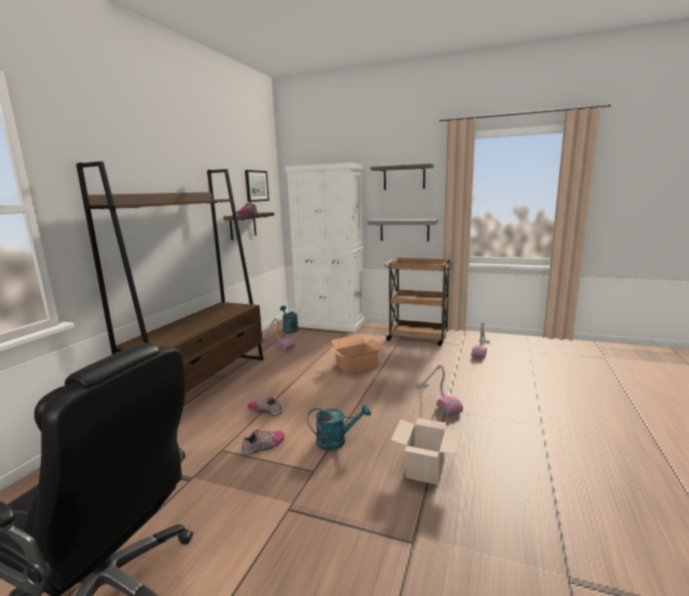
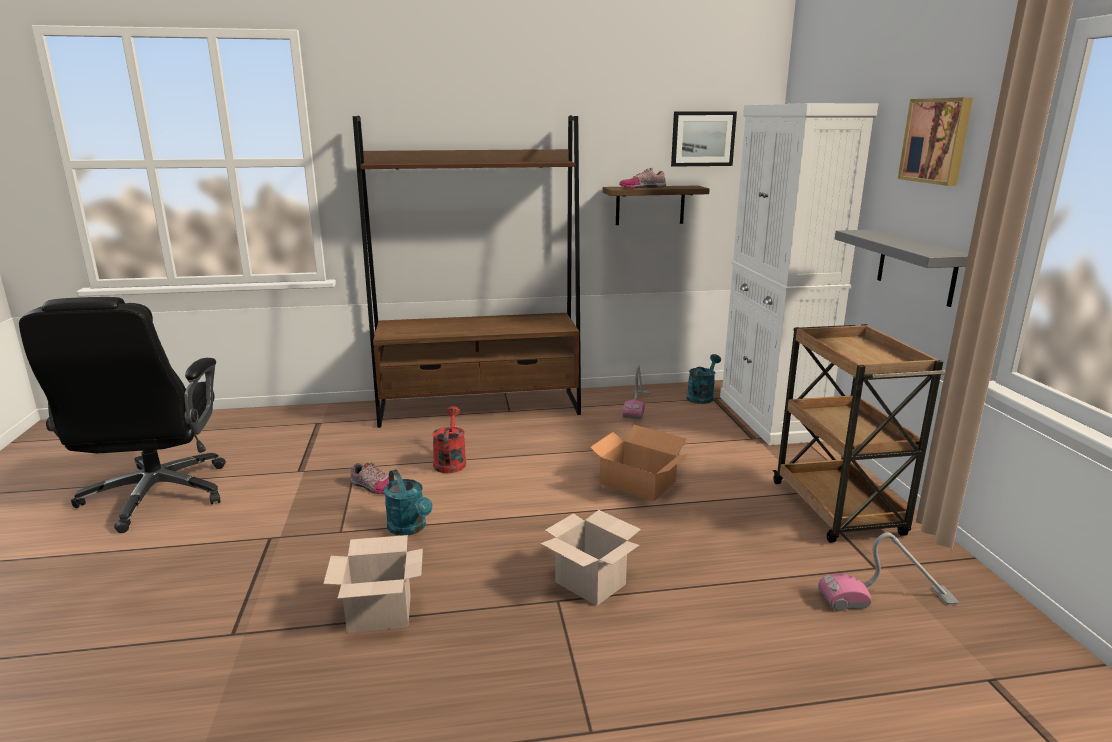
camera: 60 degrees right, 5 degrees up
(265, 410) = (450, 461): shoe -> red watering can
(404, 177) = (937, 141): shelf -> picture
(436, 398) = (592, 583): vacuum cleaner -> cardboard box

